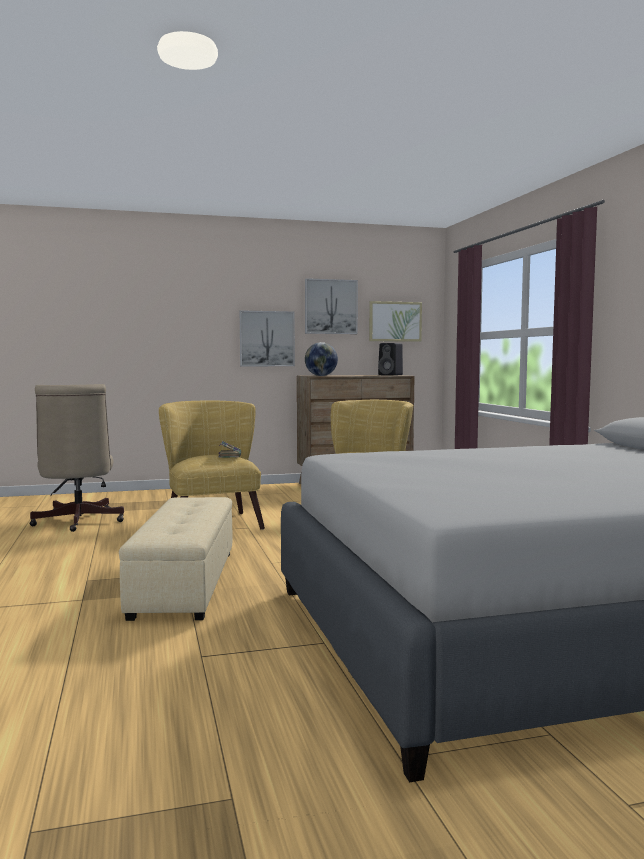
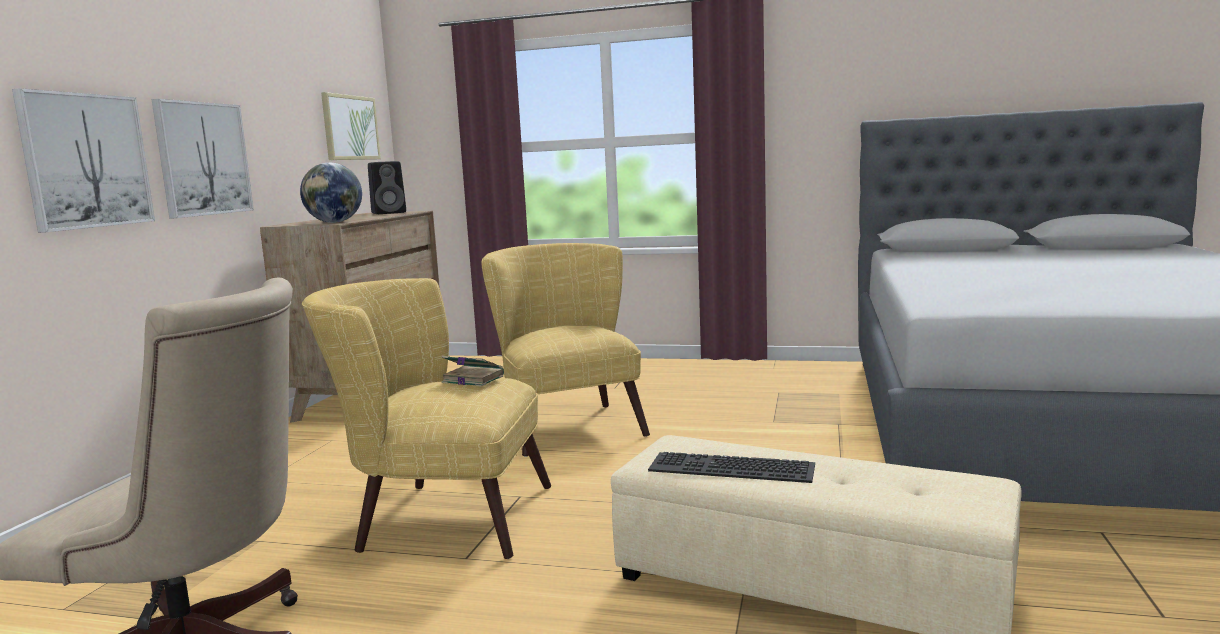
camera: 60 degrees left, 5 degrees up
(177, 506) = (729, 469): none -> keyboard
(330, 306) = (279, 99): picture -> picture (86, 161)

